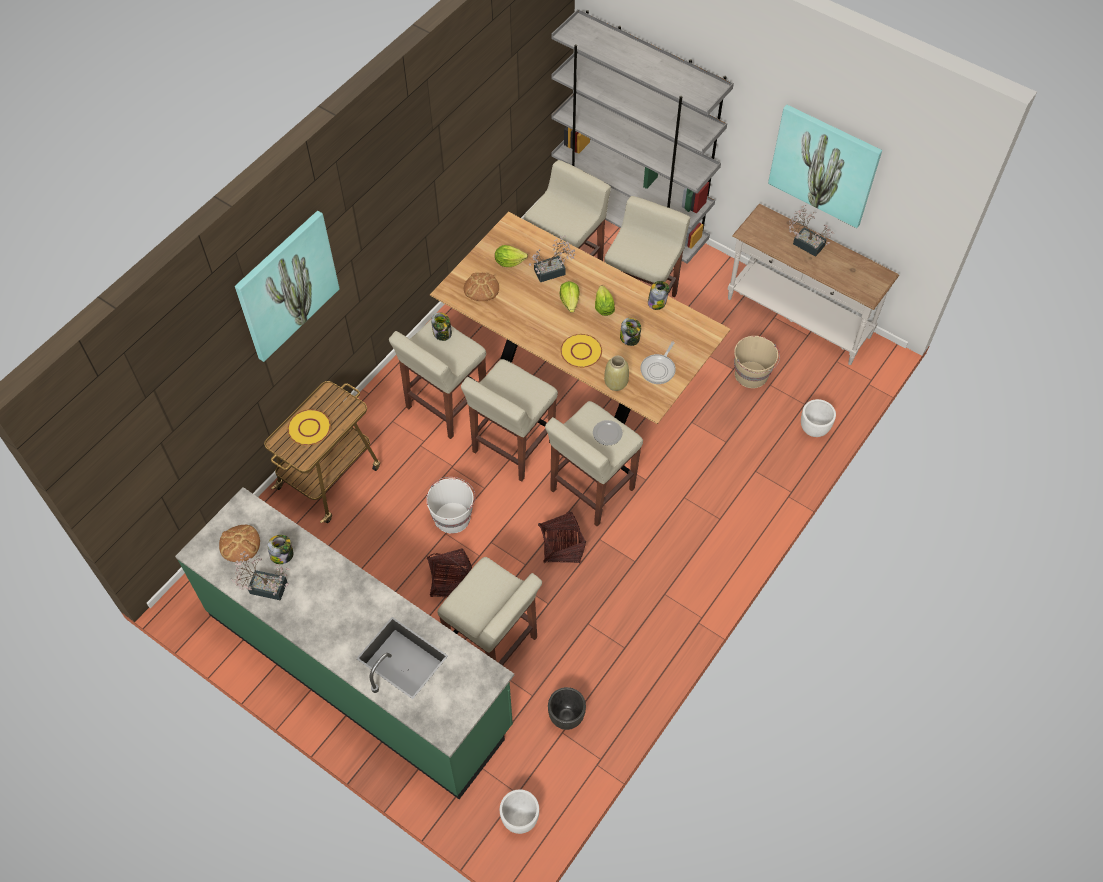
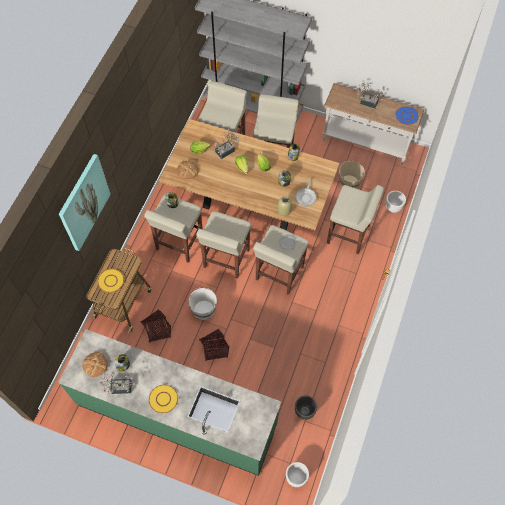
camera: 15 degrees left, 5 degrees up
(493, 646) = (251, 380): beige stool -> beige stool (349, 234)
(561, 547) = (272, 312): basket -> basket (157, 330)
(581, 351) = (258, 196): yellow plate -> yellow plate (163, 399)
(824, 165) = (373, 55): picture -> none
(865, 279) = (406, 116): none -> blue plate

